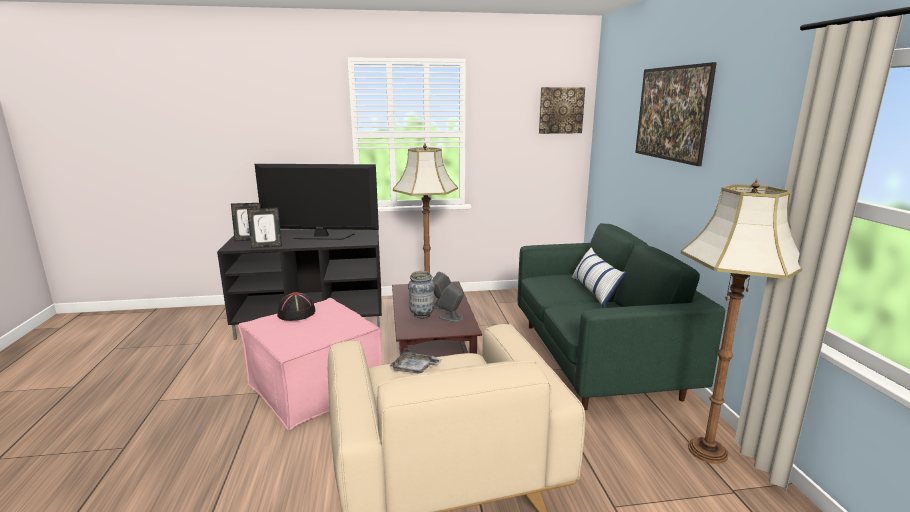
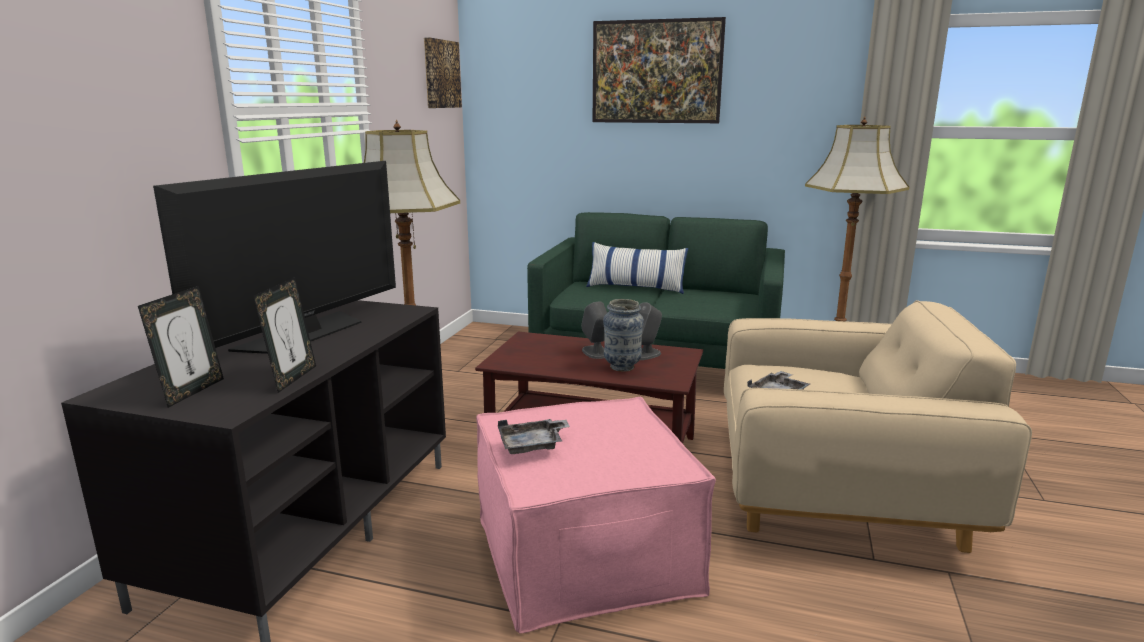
camera: 65 degrees left, 0 degrees up
(296, 313) = (532, 445): black hat -> grey tray

